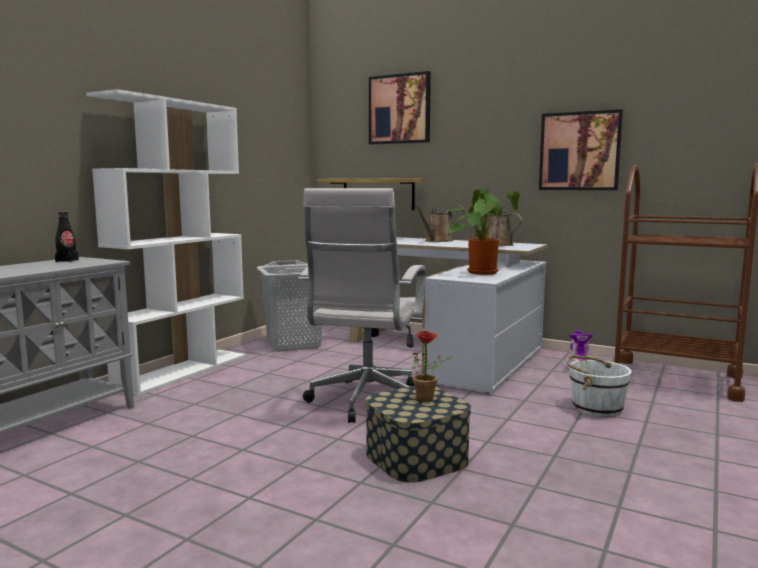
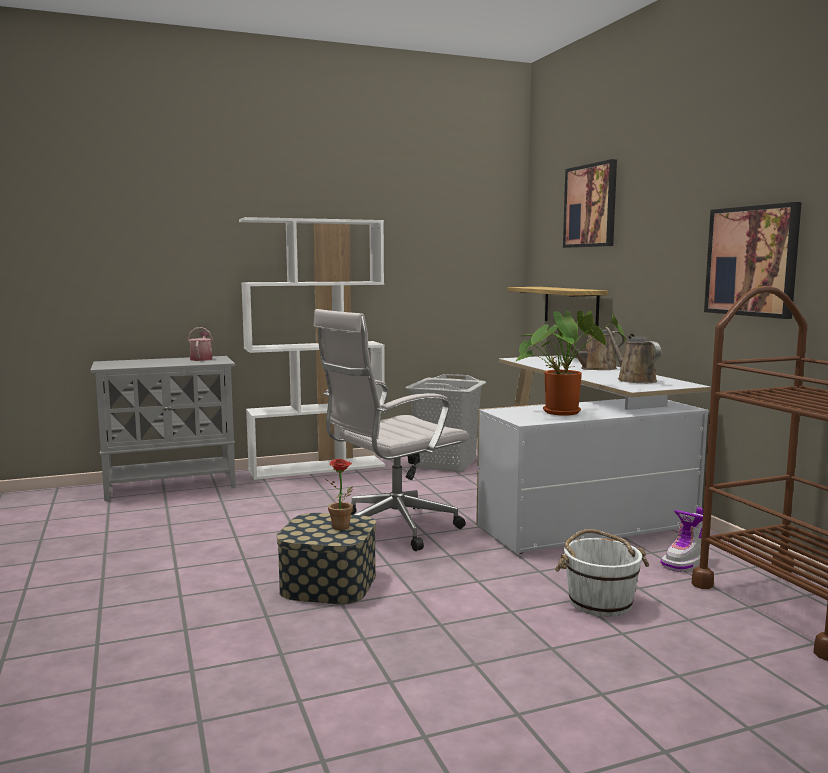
camera: 40 degrees right, 0 degrees up
(67, 261) = (201, 359): black bottle -> watering can

